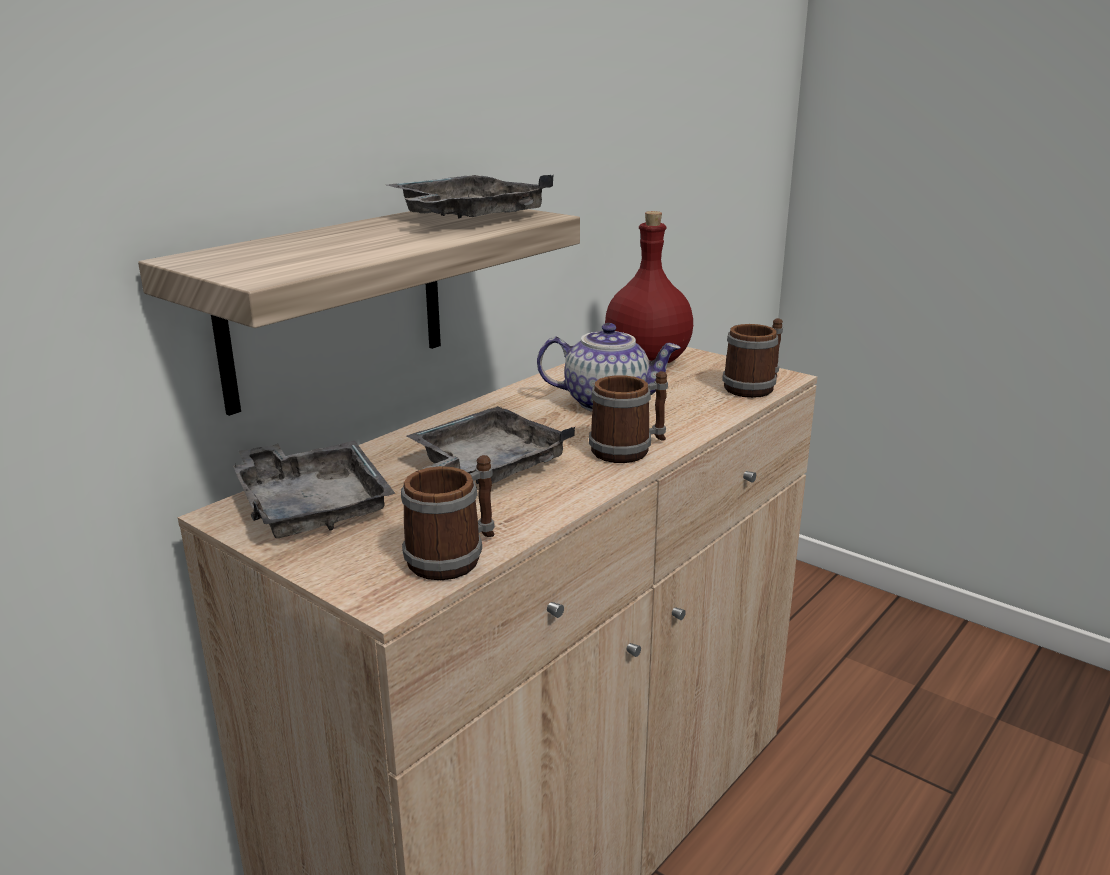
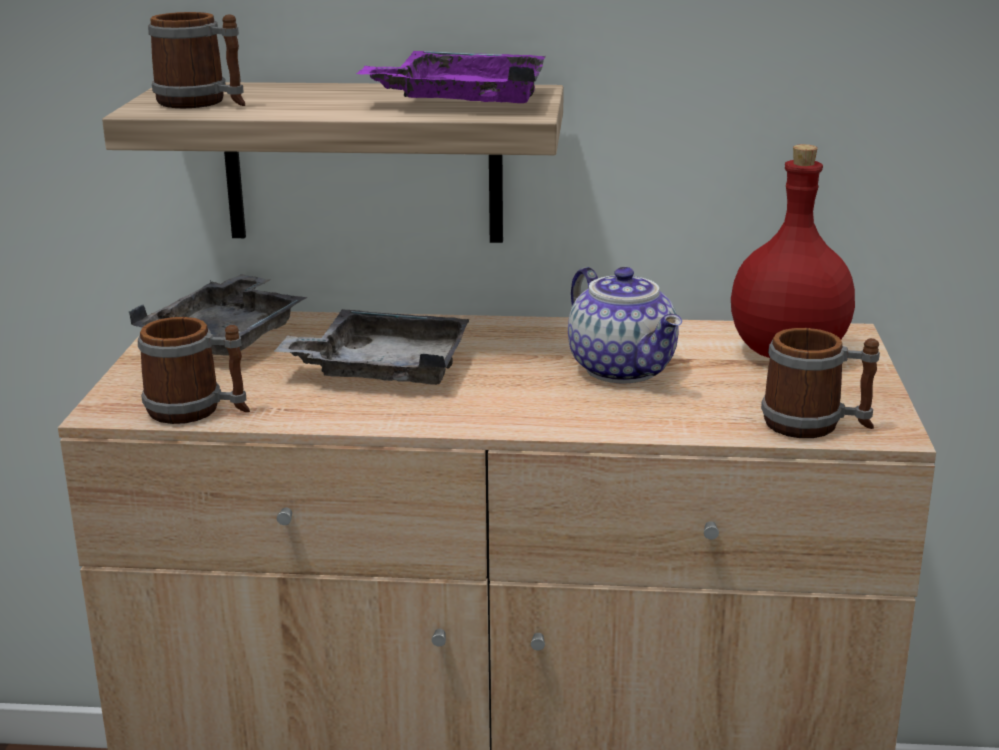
camera: 55 degrees right, 0 degrees up
(467, 218) = (462, 100): grey tray -> purple tray
(630, 449) = (515, 412): mug -> mug (202, 103)

